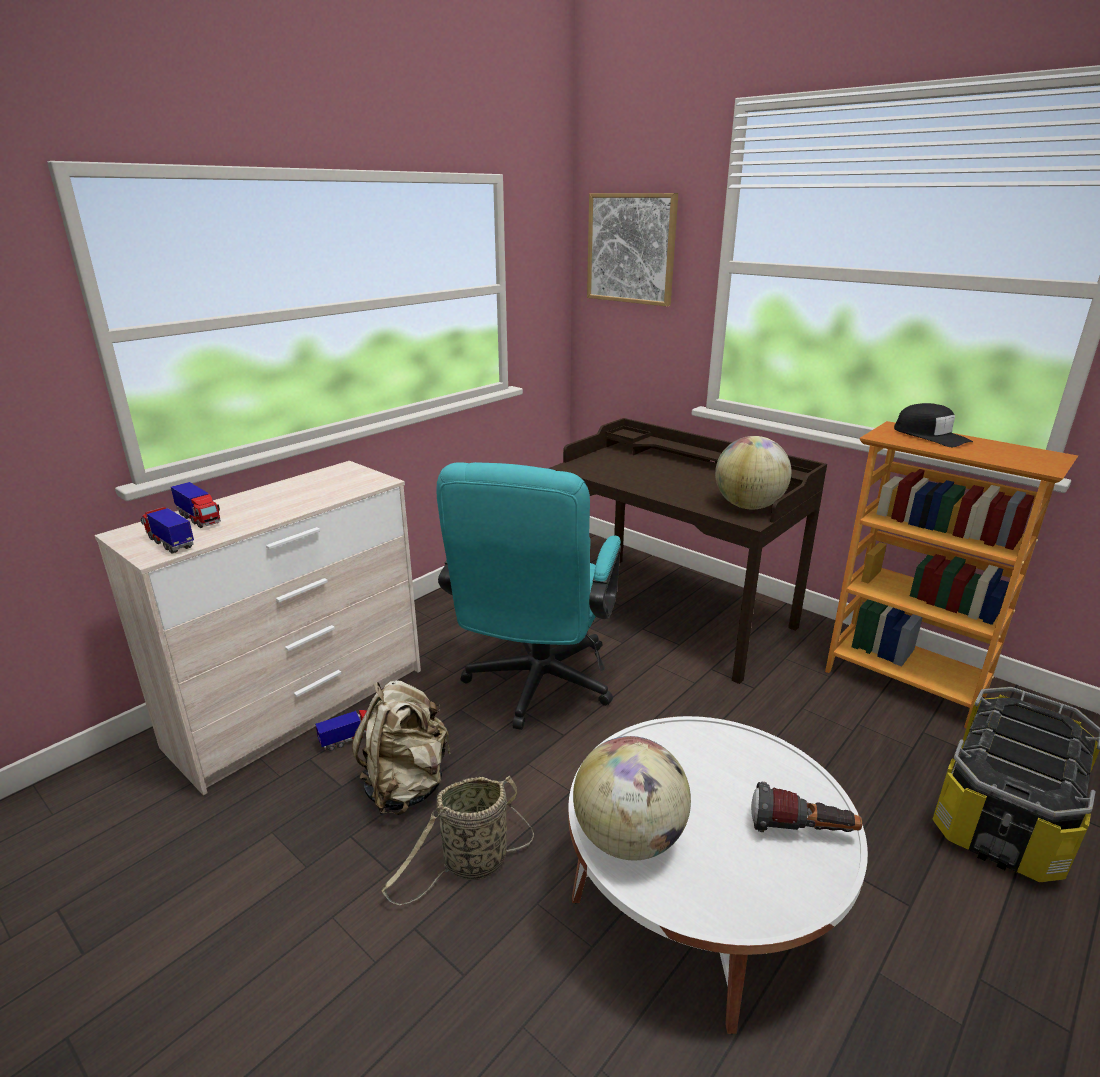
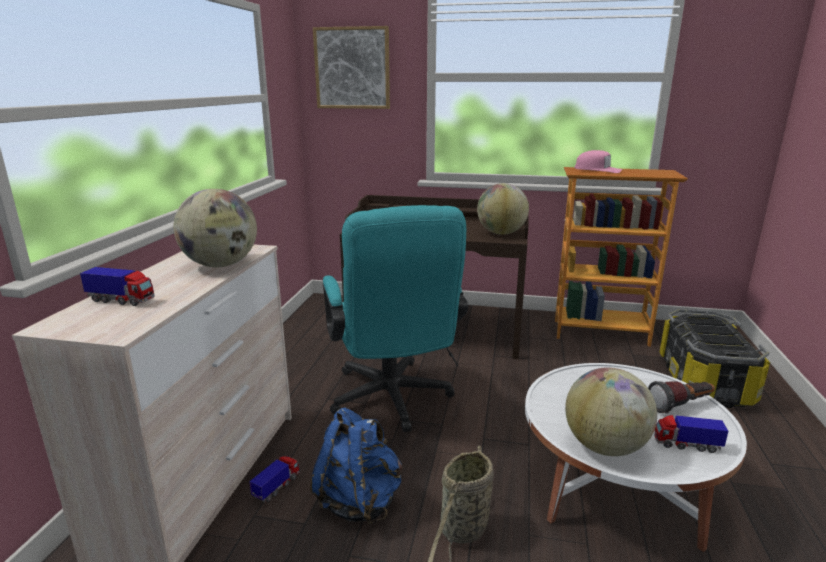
camera: 30 degrees left, 5 degrees down
(170, 543) = (122, 321): toy truck -> toy truck (686, 445)
(322, 496) = (221, 265): none -> globe
(406, 785) = (359, 501): beige backpack -> blue backpack
(930, 436) = (598, 170): black cap -> pink cap

